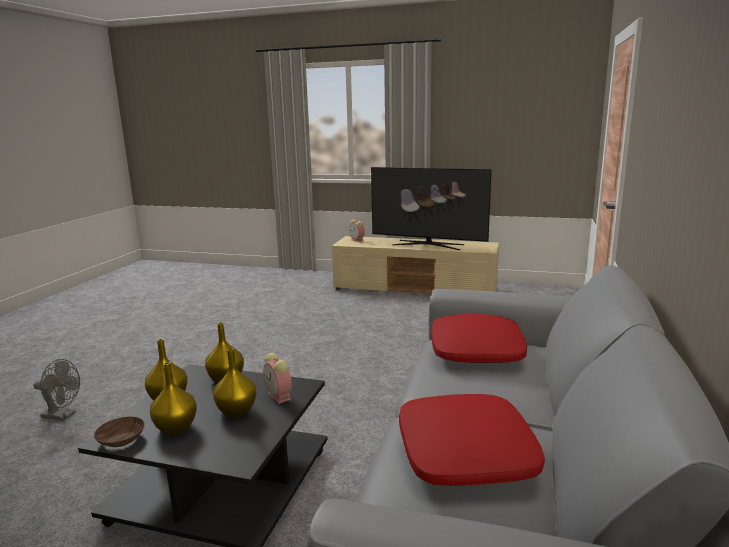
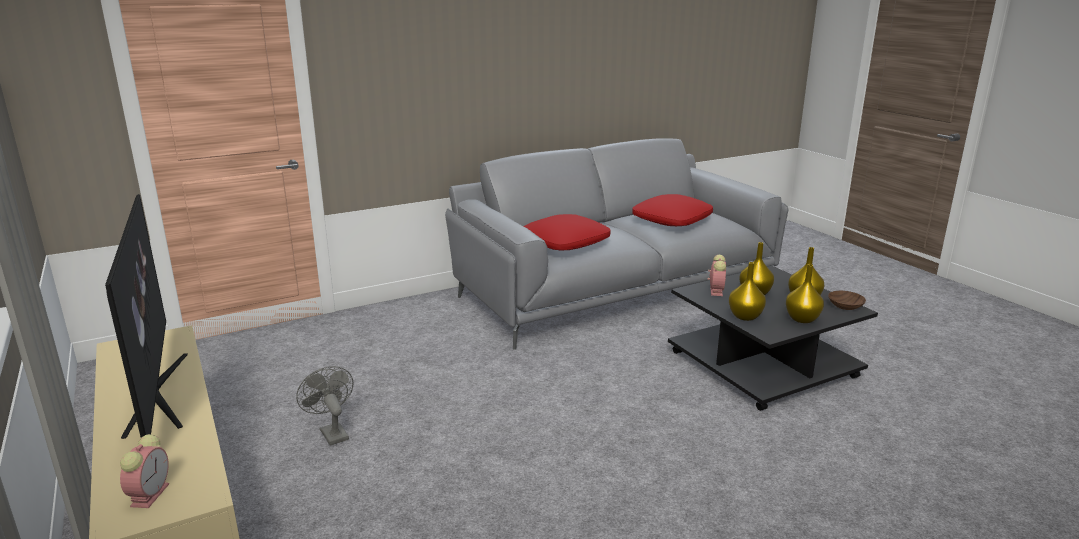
camera: 135 degrees left, 5 degrees up
(63, 415) = (920, 512): grey fan -> grey fan (331, 432)

